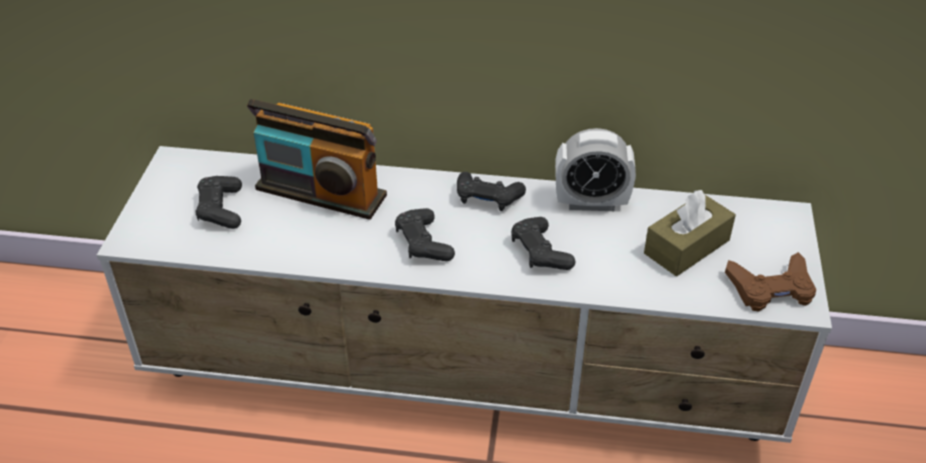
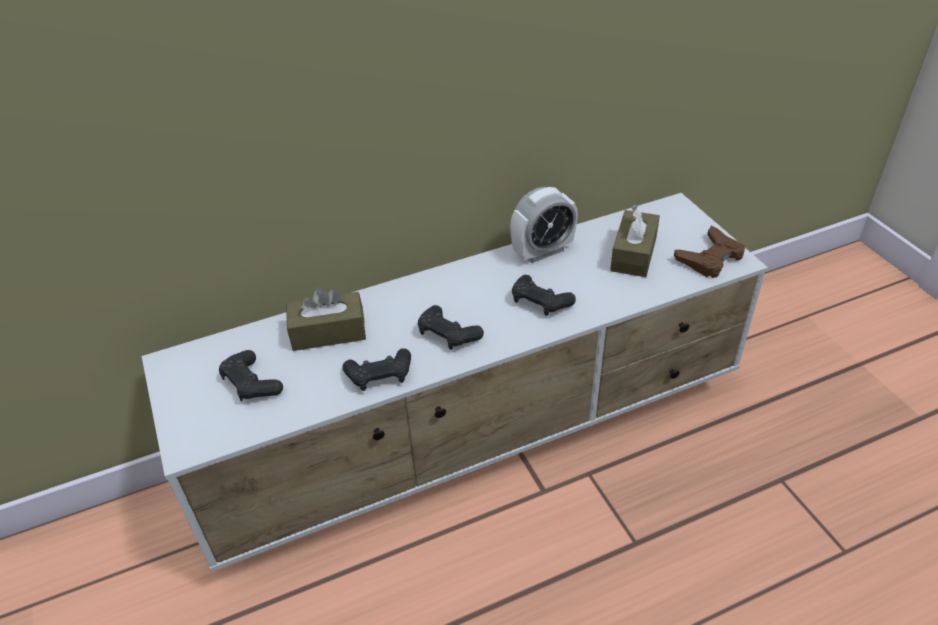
camera: 30 degrees left, 0 degrees up
(321, 193) = (328, 332): radio -> brown tissue box
(487, 198) = (466, 280): black game controller -> black game controller (380, 376)

